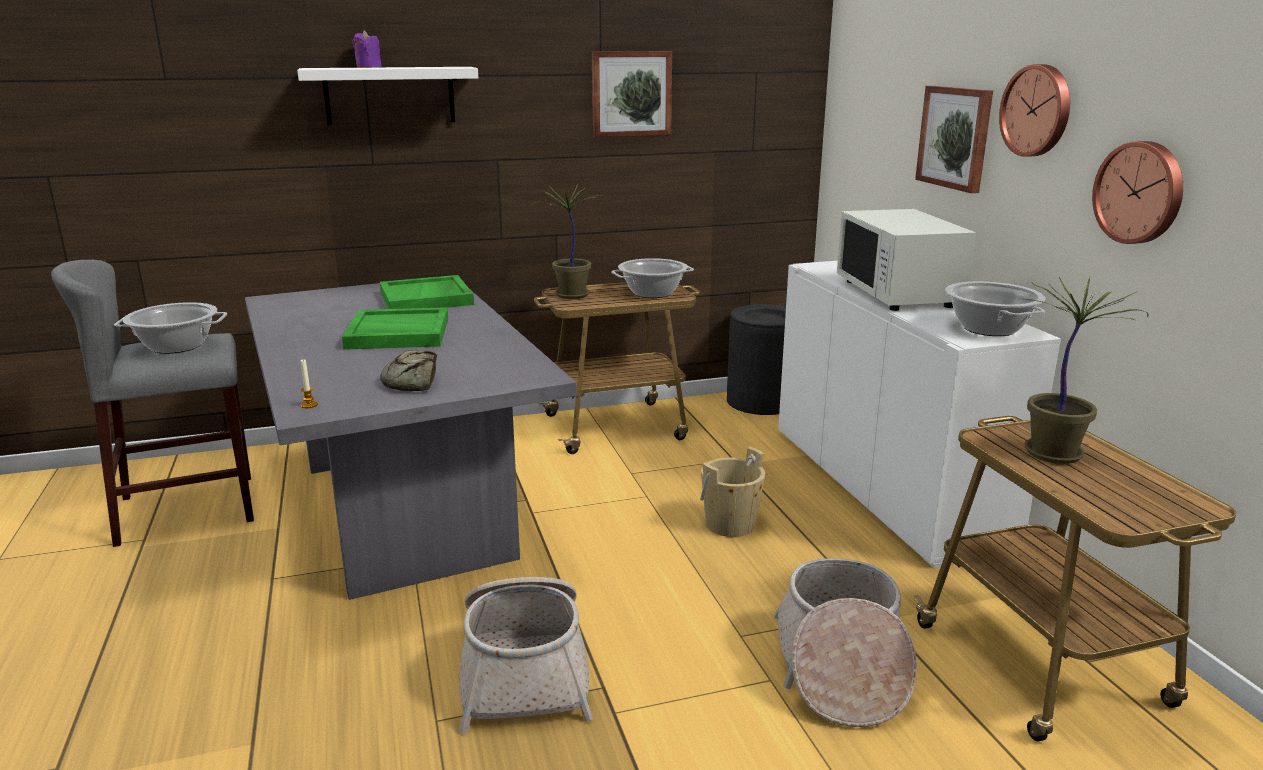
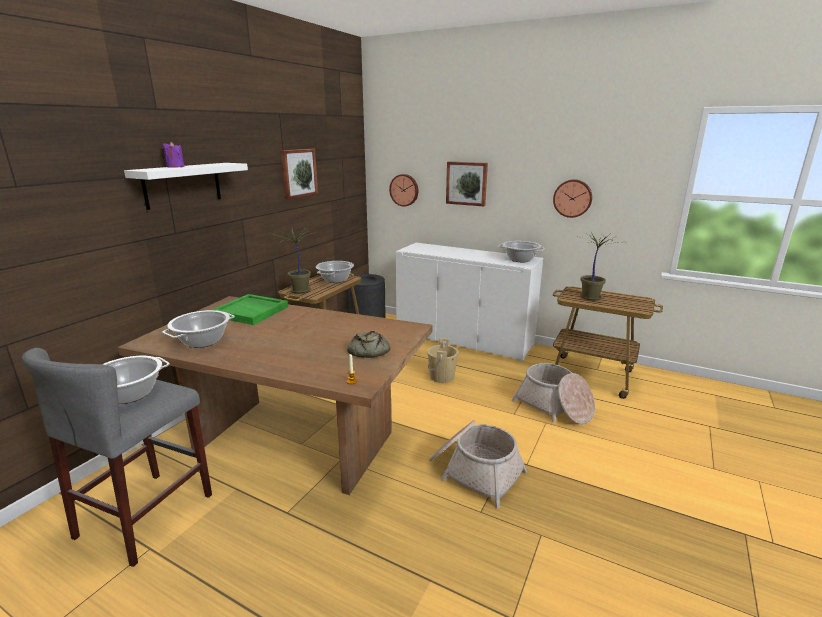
camera: 45 degrees left, 0 degrees up
(309, 314) = (202, 341): none -> cooking pot
(397, 333) = (290, 333): green tray -> none
(407, 510) = (296, 441): grey dining table -> brown dining table
(898, 293) = (463, 254): white microwave -> none
(1037, 110) = (515, 170): wall clock -> wall clock (404, 190)

